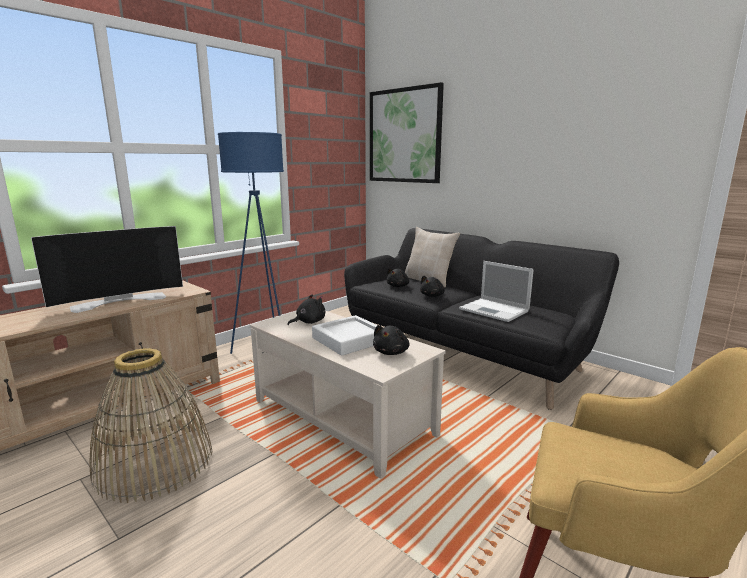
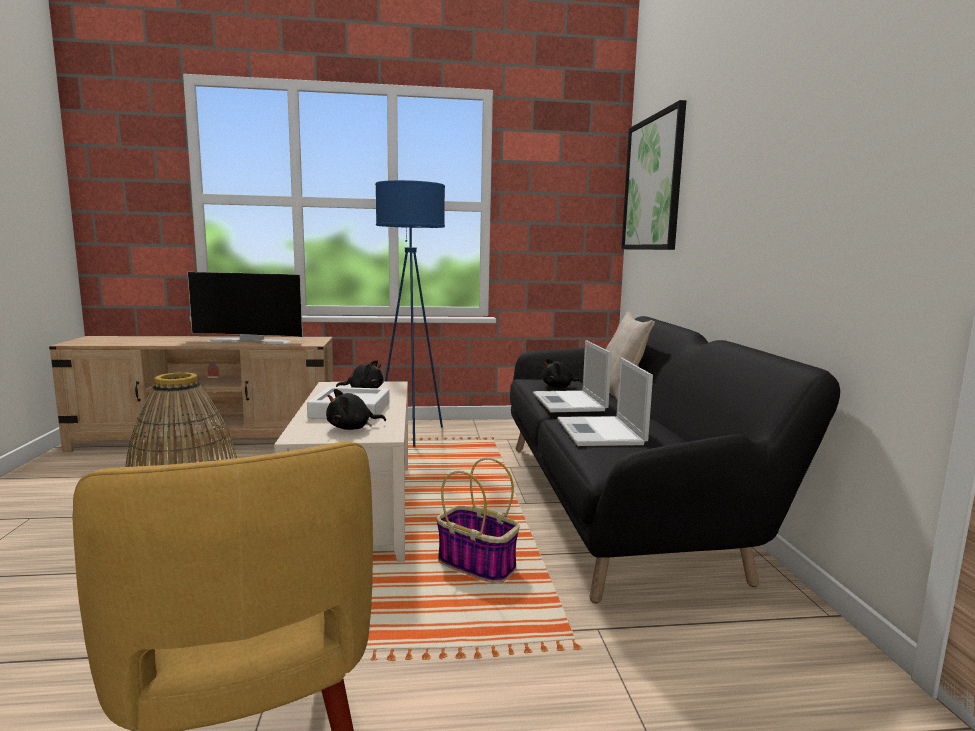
camera: 40 degrees right, 5 degrees down
(432, 296) = (569, 403): black plush toy -> laptop
(474, 417) = (478, 565): none -> basket

